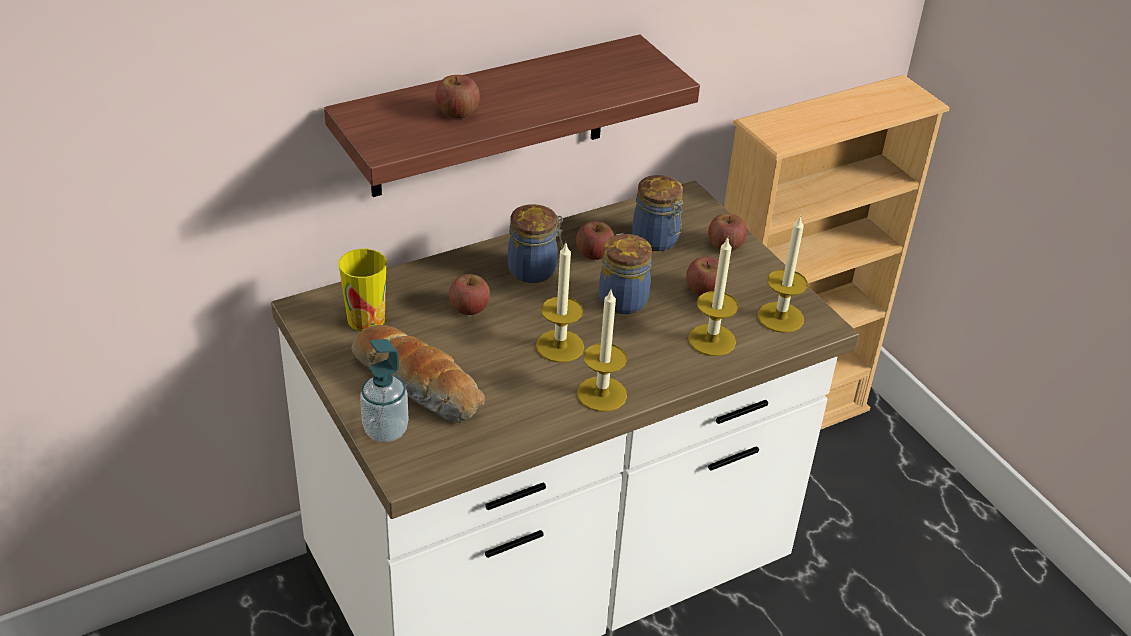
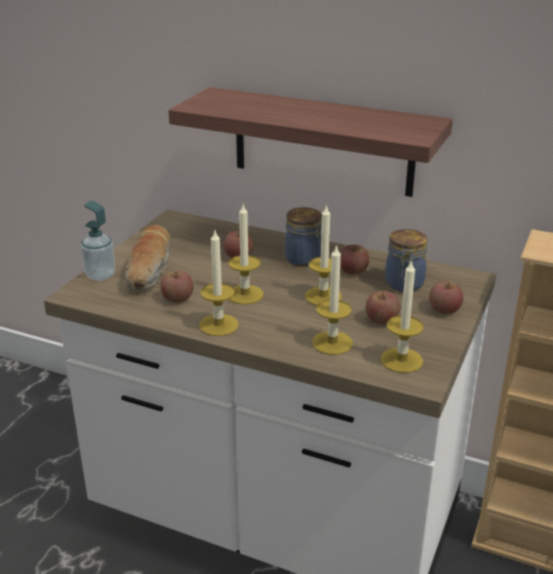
camera: 55 degrees right, 10 degrees down
(366, 319) = (186, 235): cup -> none
(457, 112) = (259, 108): apple -> apple (177, 298)
(622, 299) = (323, 296): jar -> candle

